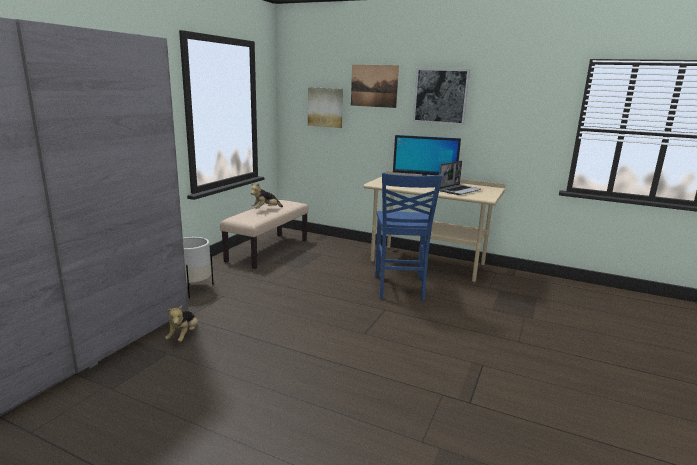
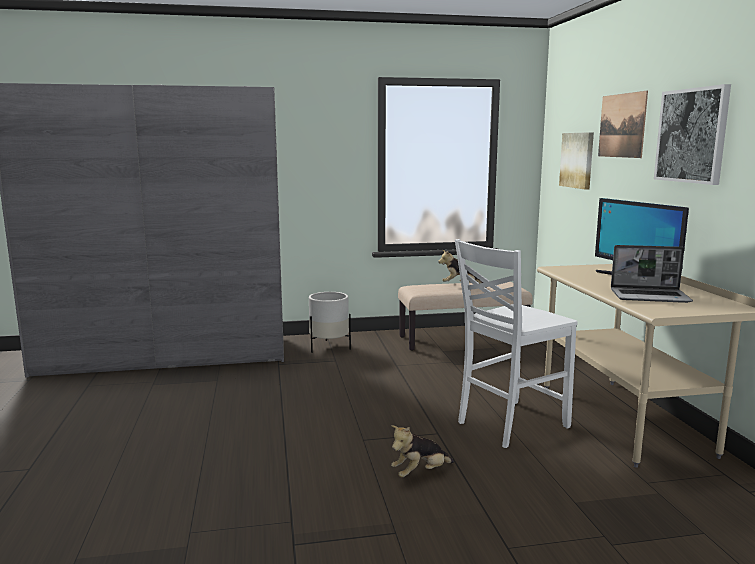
camera: 55 degrees right, 5 degrees down
(184, 336) = (248, 375): plush toy -> plush toy (420, 473)
(399, 288) = (509, 424): blue chair -> white chair

